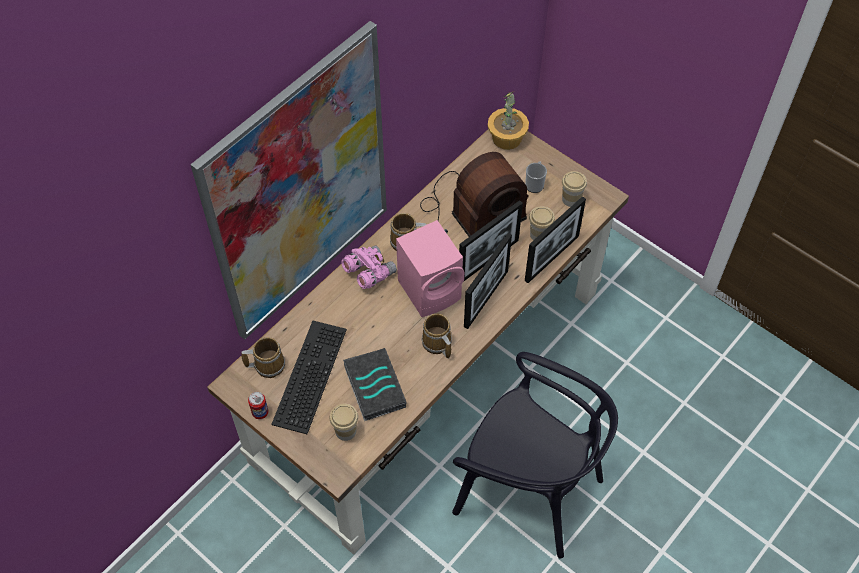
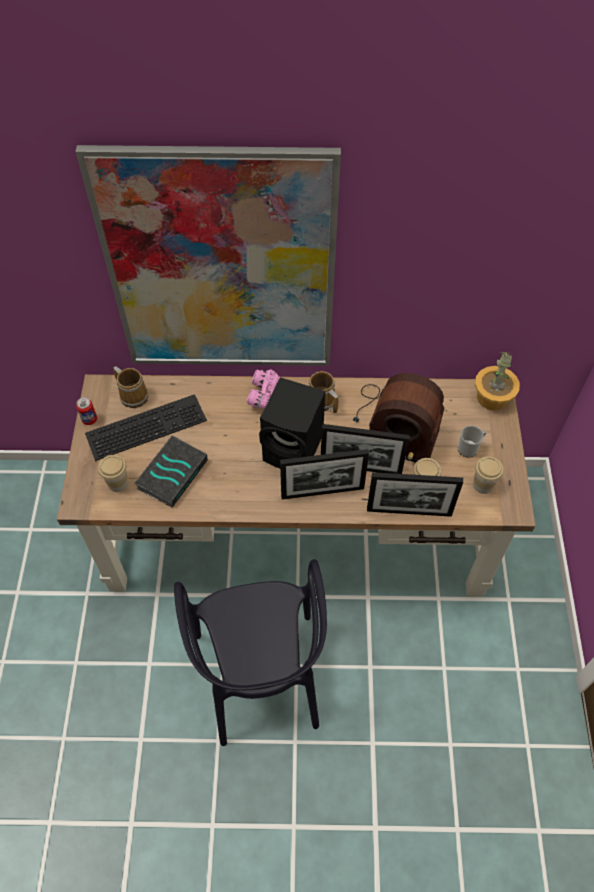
camera: 50 degrees right, 0 degrees up
(431, 289) = (295, 449): pink speaker -> black speaker
(437, 344) = (248, 488): mug -> none

